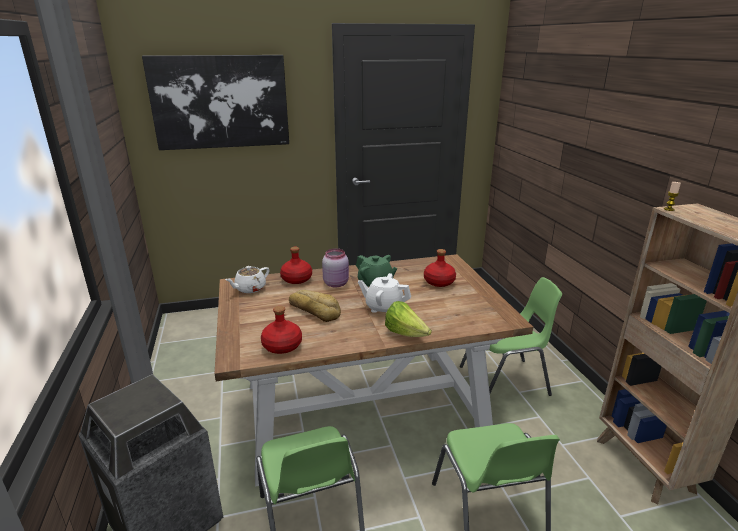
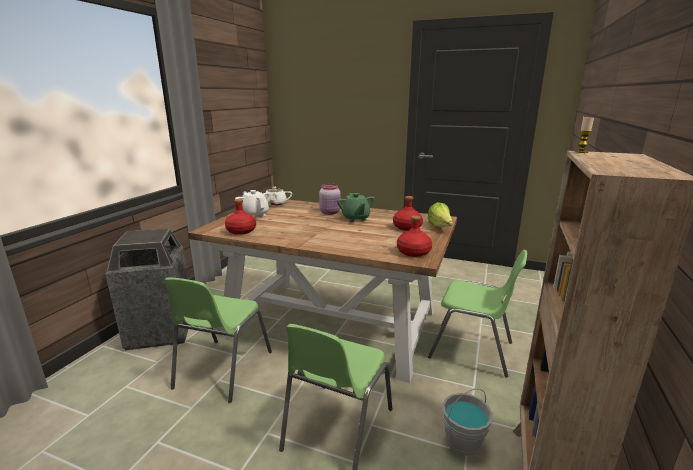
camera: 35 degrees right, 5 degrees down
(220, 102) = (326, 84): picture -> none
(296, 279) = (309, 206): red bottle -> red bottle (413, 252)
(315, 310) = (291, 221): bread -> none
(384, 307) = (337, 230): white teapot -> white teapot (254, 215)
(405, 334) = (325, 245): lettuce -> lettuce (440, 227)
(578, 469) = (463, 441): none -> grey bucket

